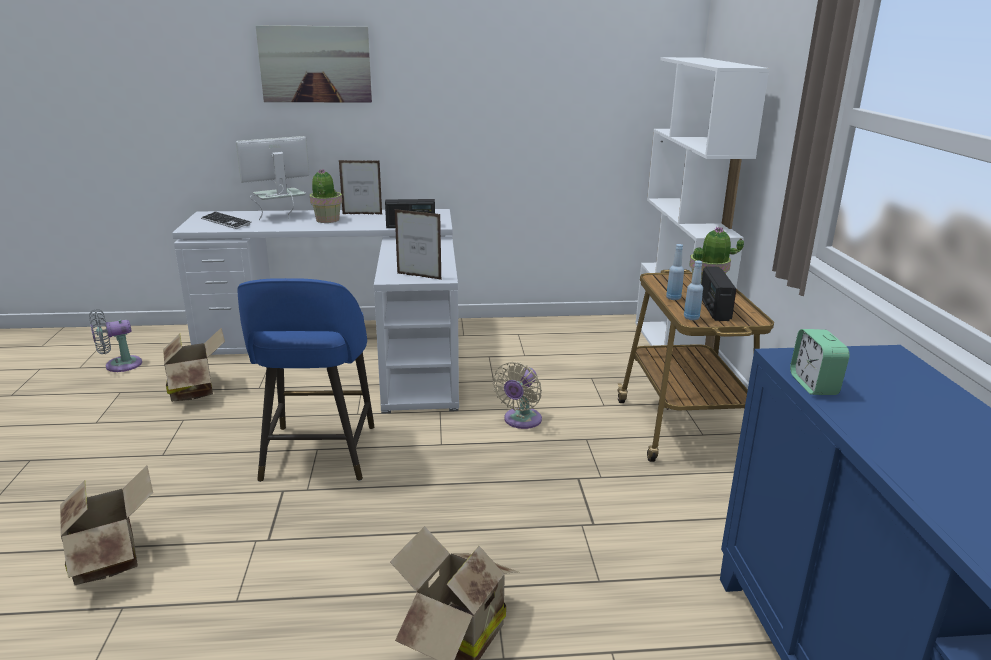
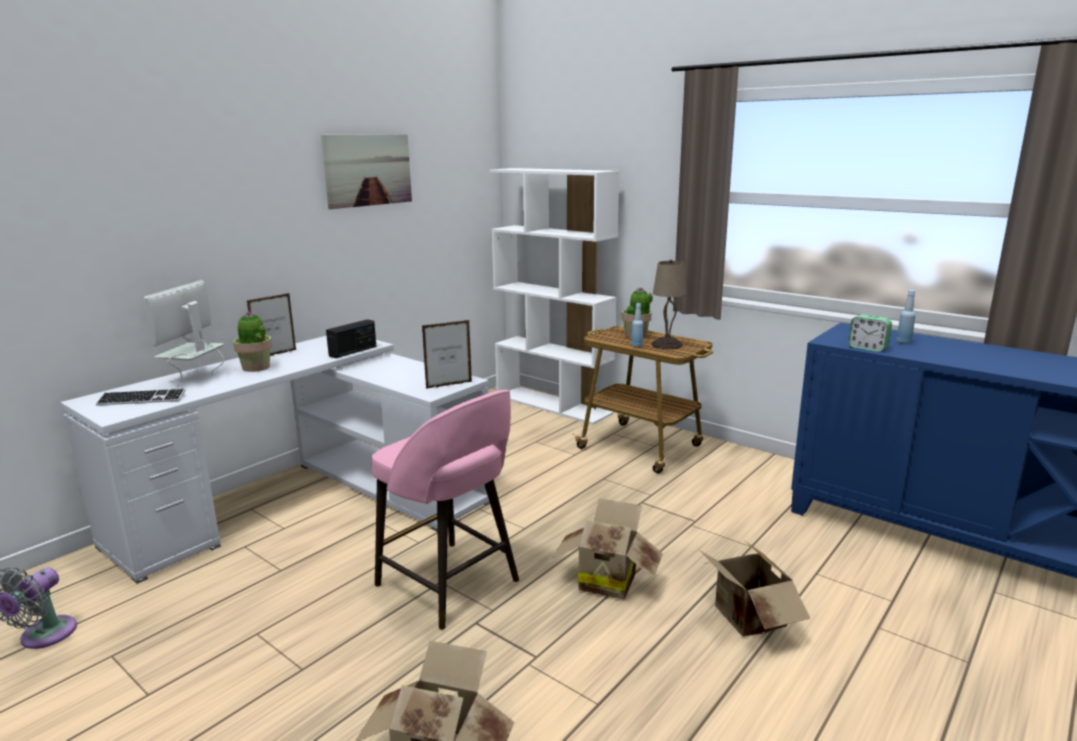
camera: 45 degrees left, 5 degrees down
(196, 389) = (210, 605): cardboard box -> cardboard box (607, 580)
(315, 64) = (194, 198): picture -> picture (368, 170)
(318, 455) = (450, 585): blue stool -> pink stool
(520, 421) = (545, 487): beige fan -> none
(691, 318) = (673, 352): blue bottle -> blue bottle (903, 342)
(714, 309) = (667, 344): radio -> beige table lamp

